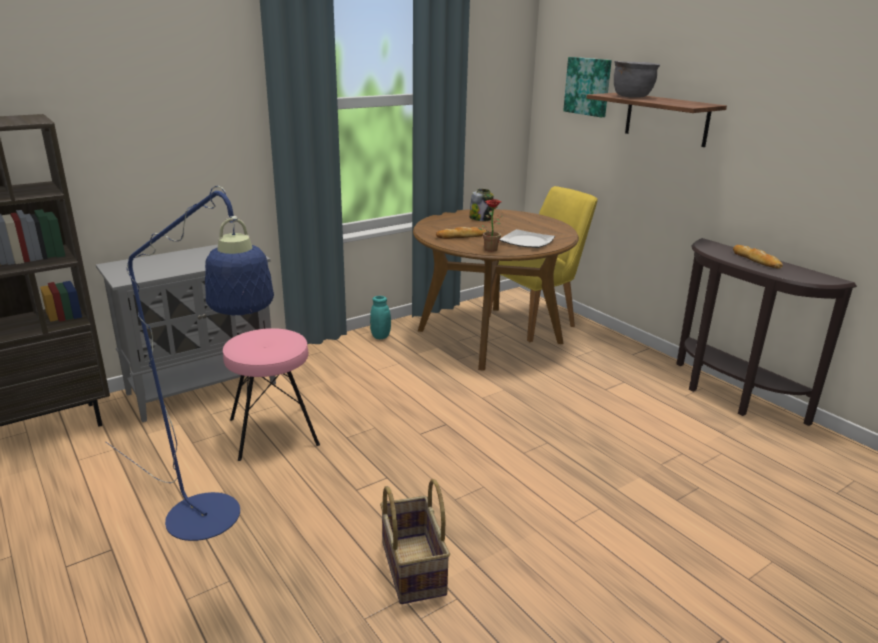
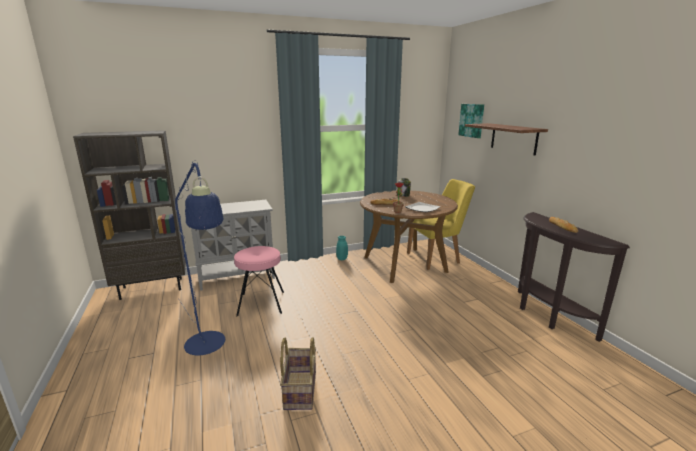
camera: 15 degrees right, 5 degrees down
(632, 96) = (491, 125): grey cooking pot -> none

